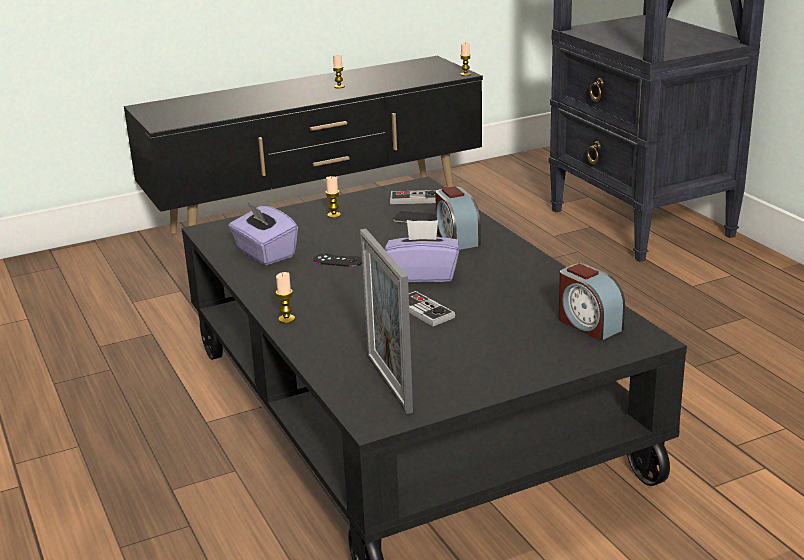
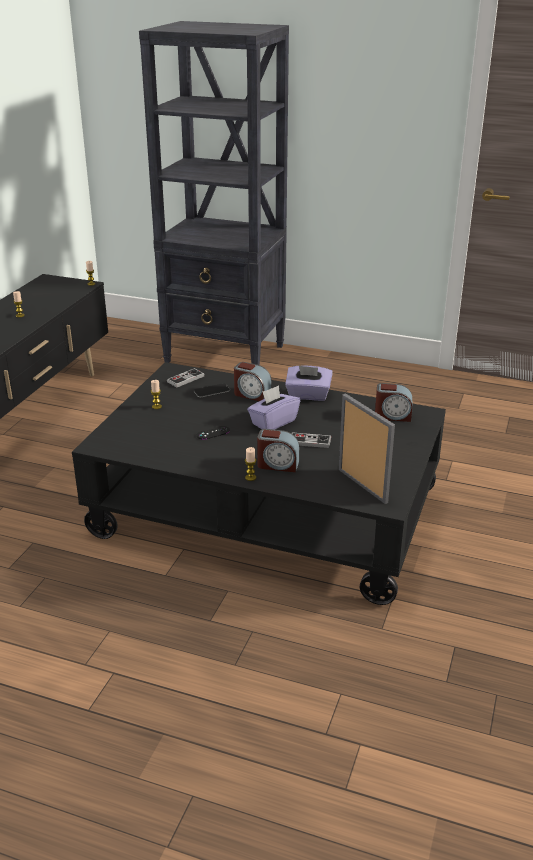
camera: 45 degrees left, 5 degrees up
(265, 253) = (162, 446): purple tissue box -> purple tissue box (308, 395)
(340, 319) = (277, 464): none -> alarm clock
(388, 383) = (362, 485): picture frame -> picture frame turned 150 degrees counterclockwise

